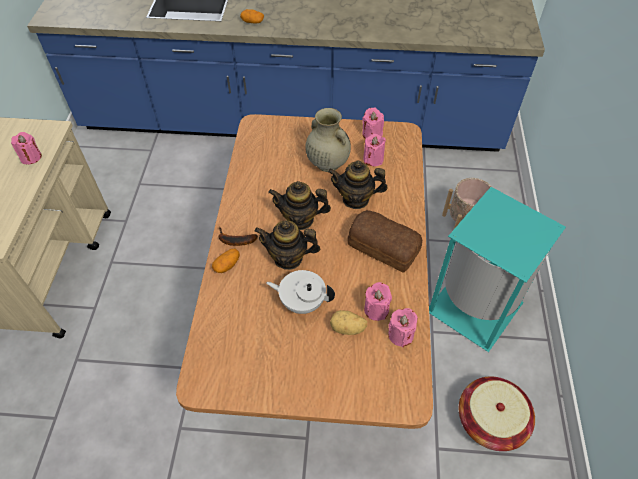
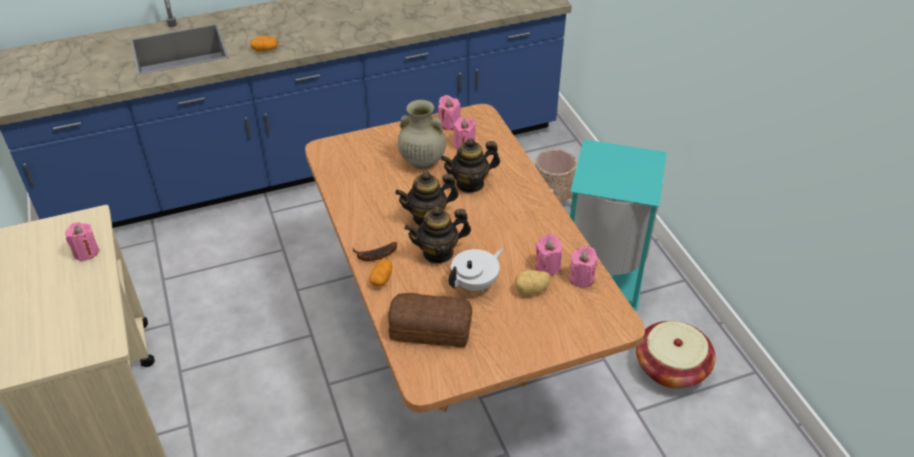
camera: 25 degrees left, 10 degrees down
(302, 302) = (475, 283): white teapot -> white teapot turned 150 degrees clockwise
(383, 246) = (521, 214): bread -> bread (429, 327)

